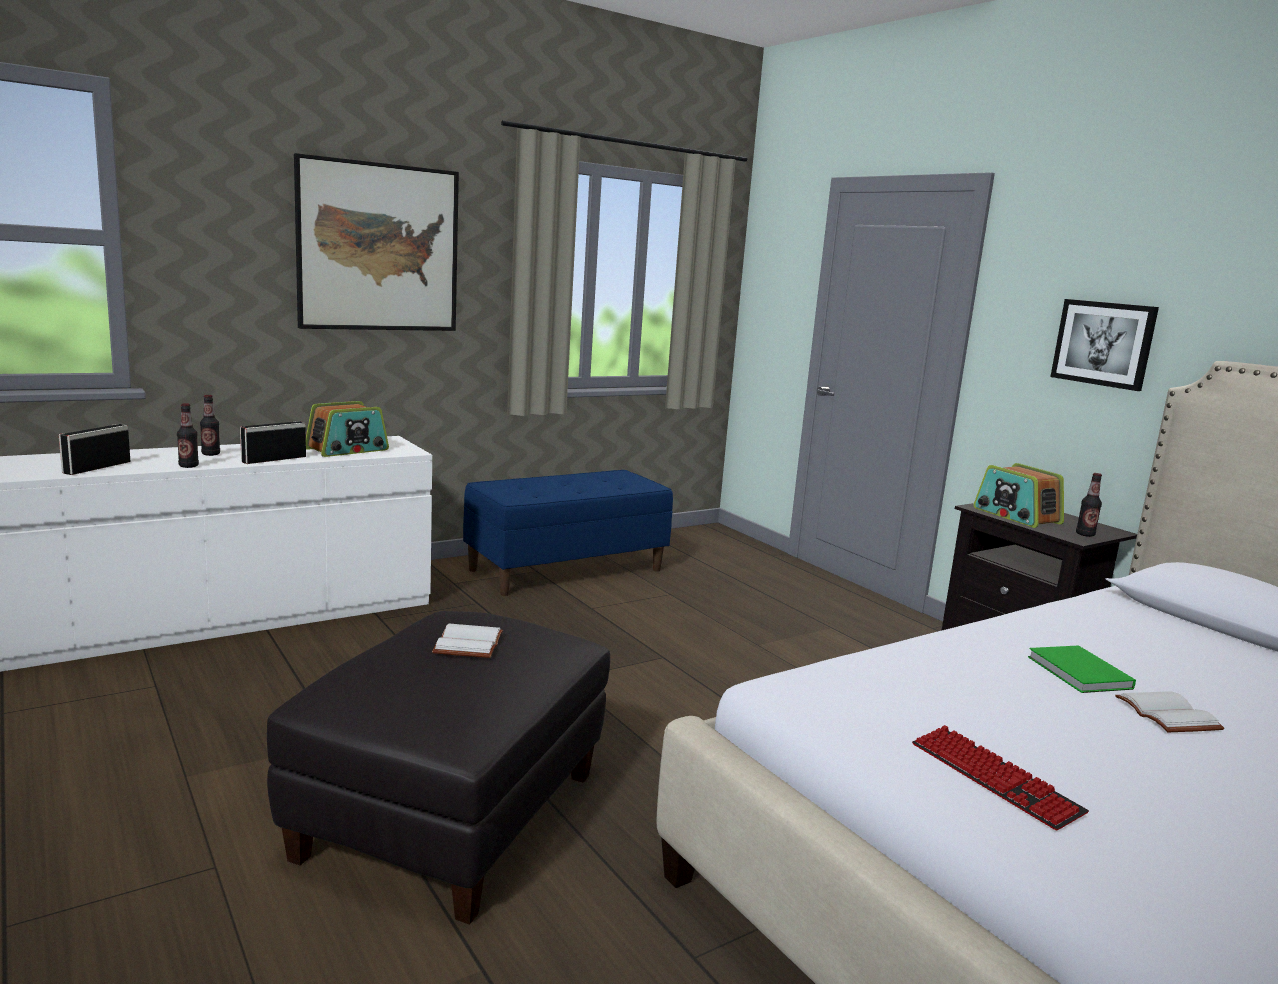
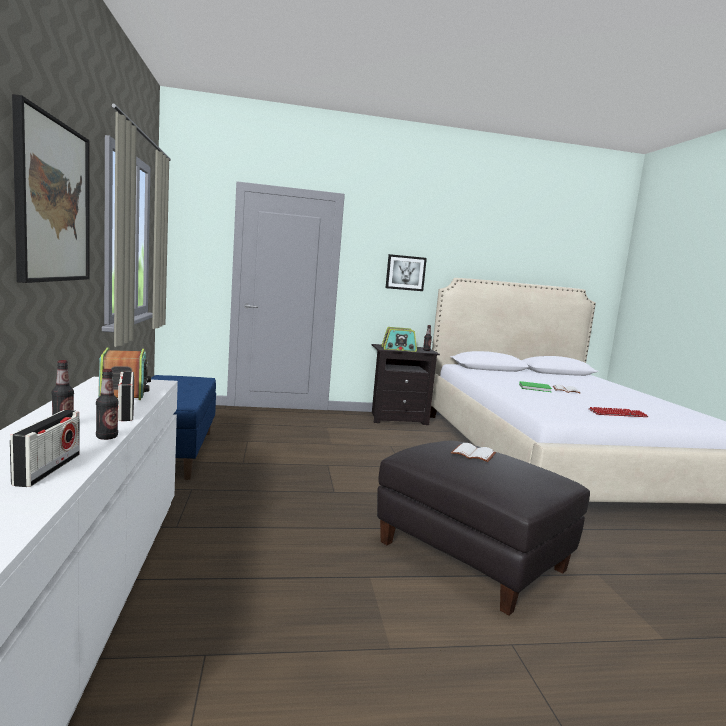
camera: 65 degrees left, 5 degrees down
(97, 467) = (48, 469): radio -> radio turned 135 degrees counterclockwise

